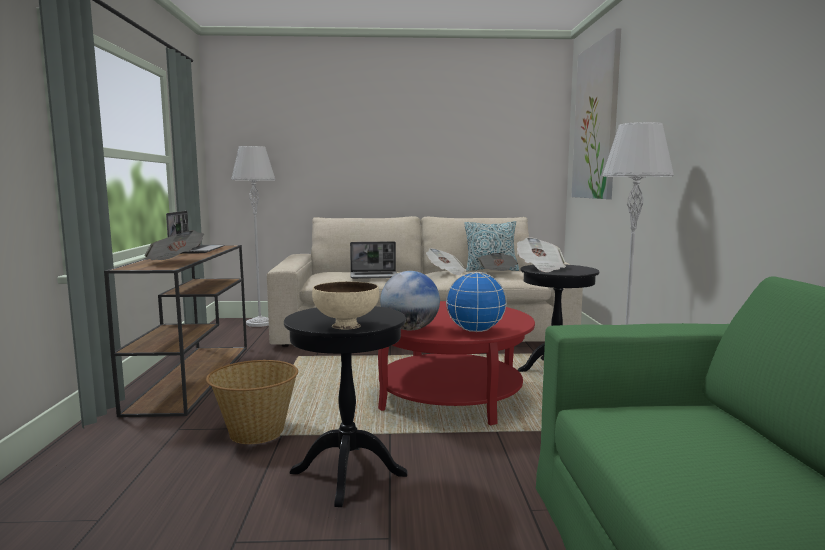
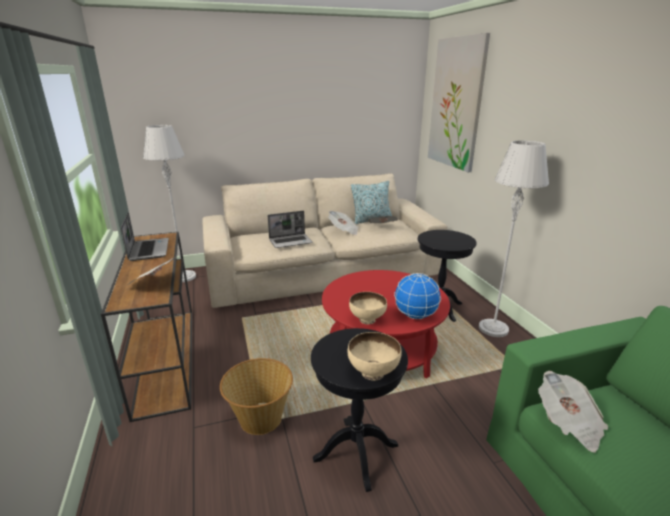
camera: 15 degrees left, 15 degrees up
(410, 329) = (367, 320): globe -> beige bowl
(540, 268) = (433, 240): newspaper -> newspaper (569, 423)

